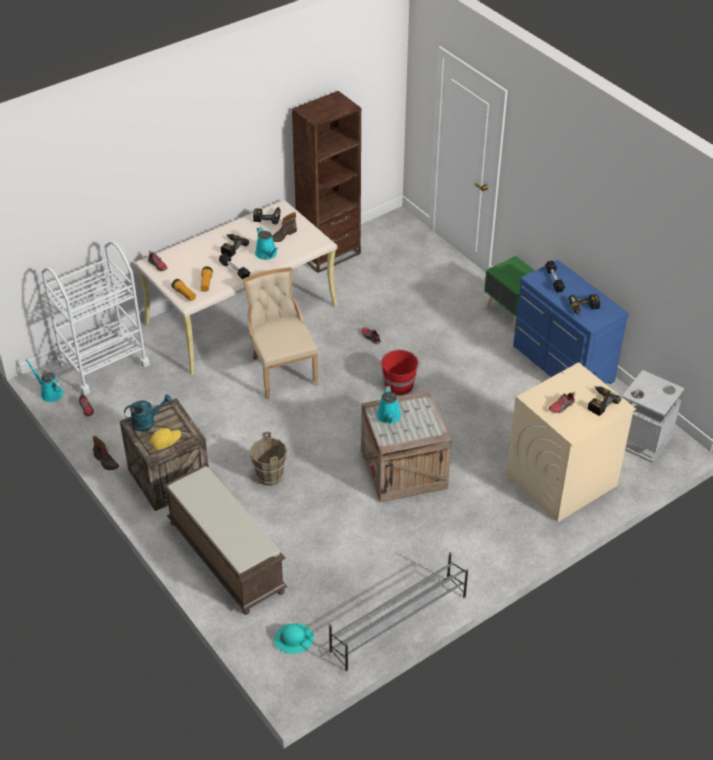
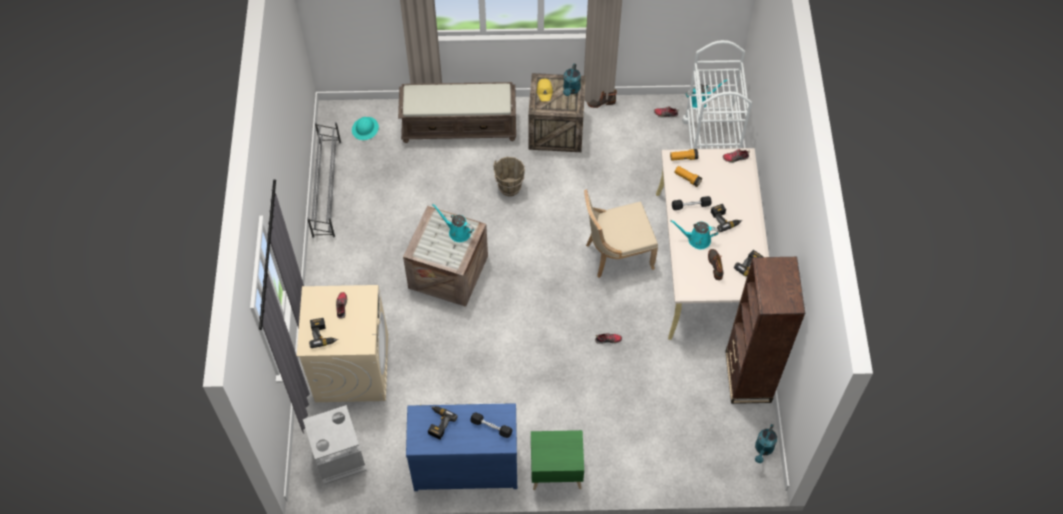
camera: 125 degrees right, 15 degrees up
(281, 370) = (616, 254): beige chair -> beige chair turned 150 degrees clockwise
(382, 225) = (763, 449): none -> turquoise watering can
(399, 384) = (537, 325): red bucket -> none

